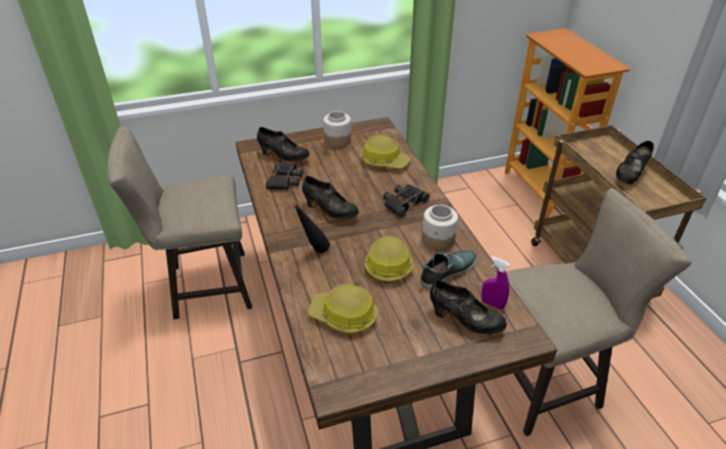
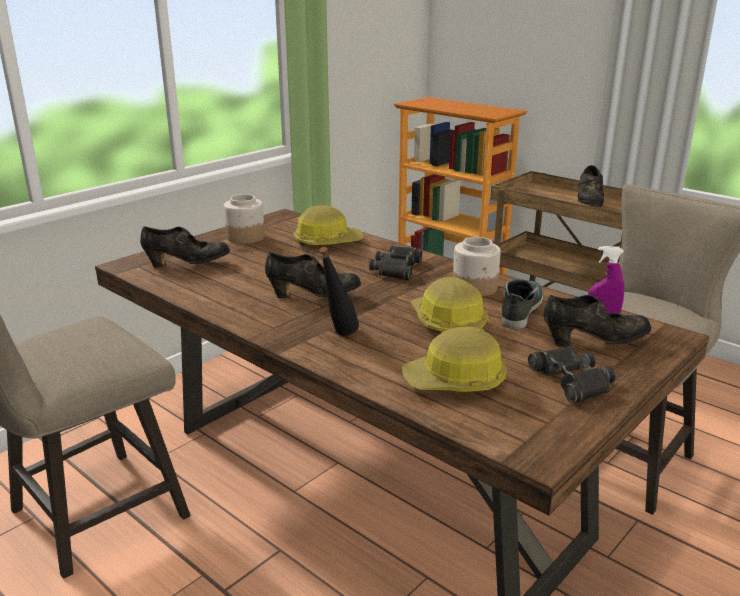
camera: 30 degrees left, 15 degrees down
(284, 180) = (214, 284): black binoculars -> black binoculars (571, 380)

